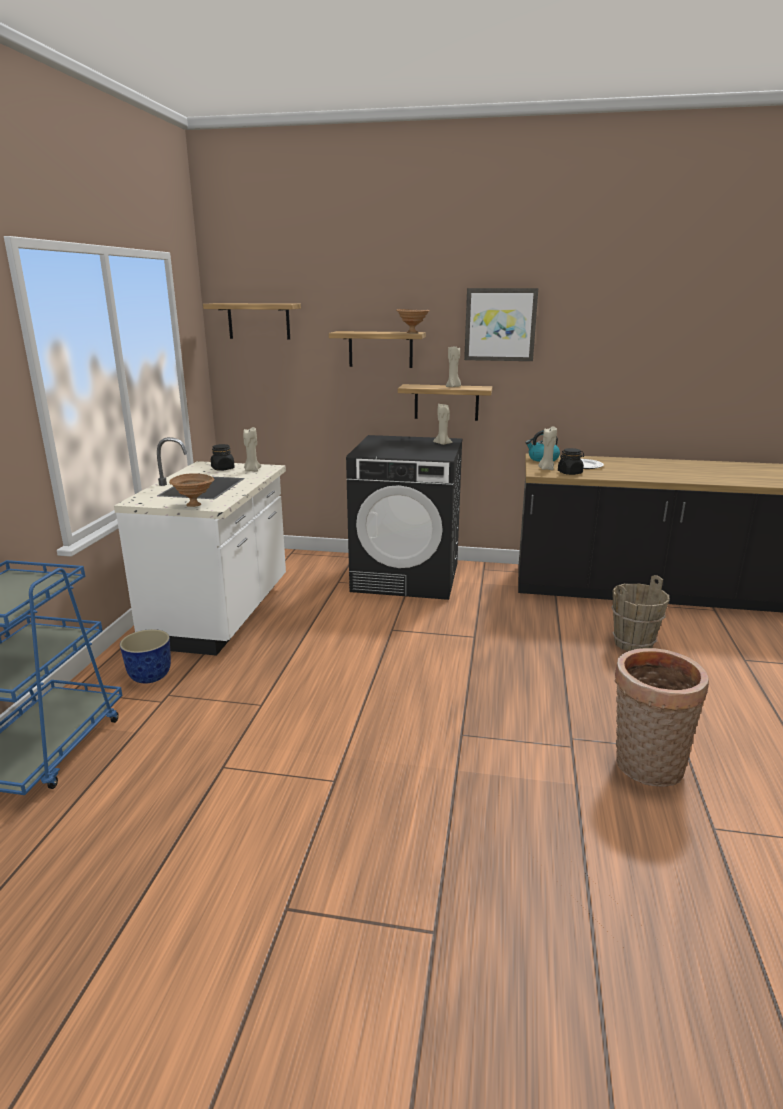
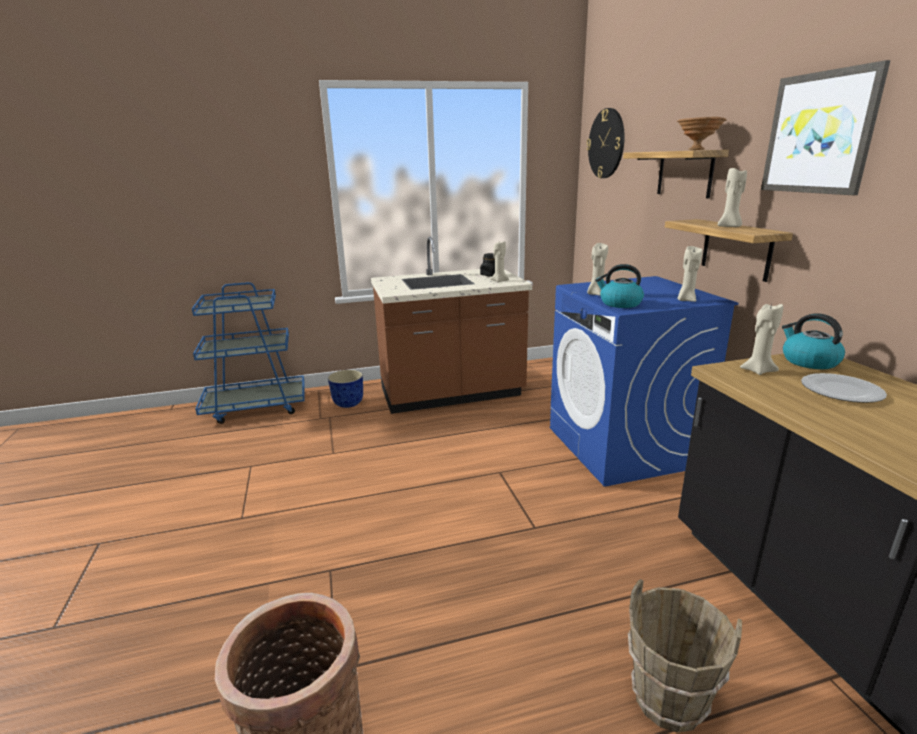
camera: 65 degrees right, 0 degrees up
(195, 505) = (390, 289): brown bowl -> none
(222, 614) = (451, 394): white counter -> brown counter
(259, 321) = (606, 143): shelf -> wall clock
(393, 454) = (596, 294): none -> beige candle
(407, 577) = (623, 446): black washing machine -> blue washing machine
(427, 455) = (619, 303): none -> kettle
(570, 473) = (770, 387): black jar -> none

